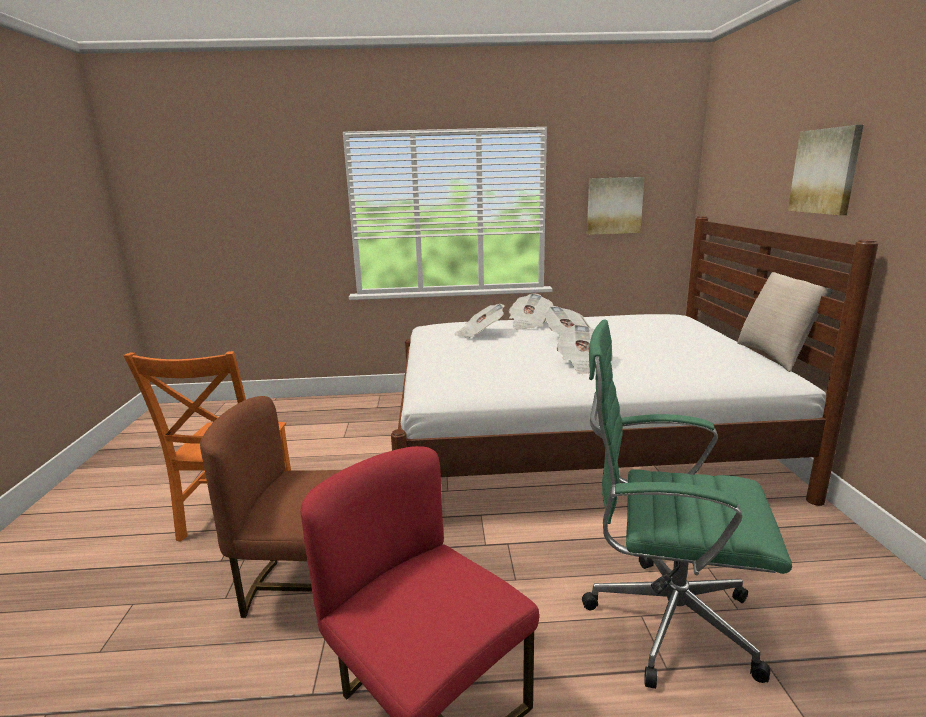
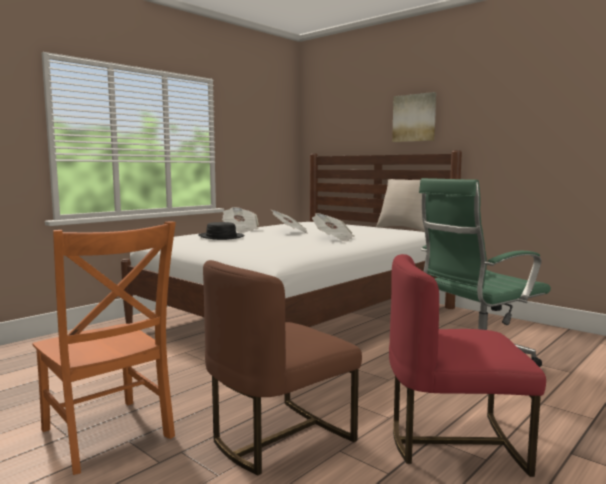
camera: 45 degrees left, 10 degrees down
(479, 334) = (221, 237): newspaper -> black hat
(614, 205) = (256, 145): picture -> none

